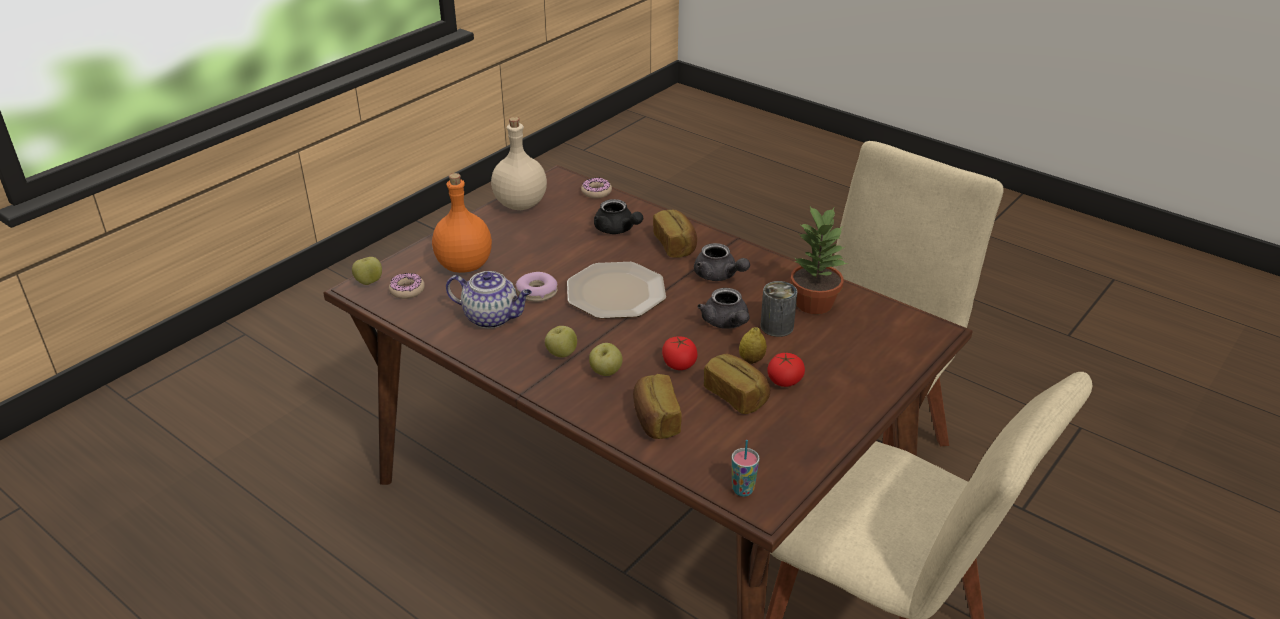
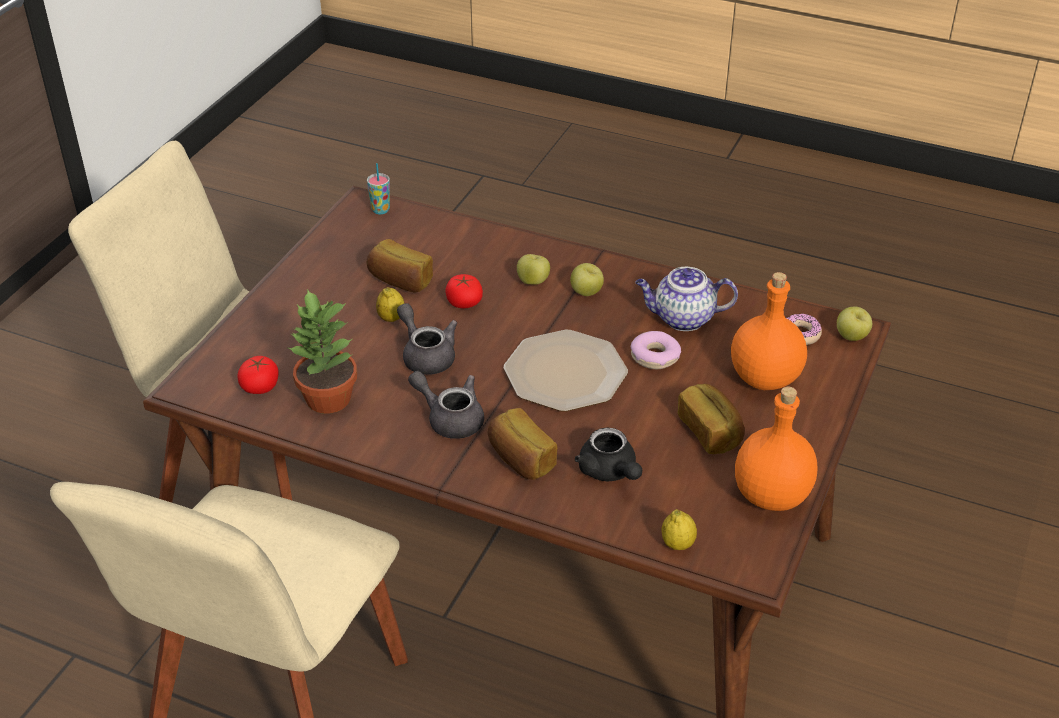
camera: 165 degrees right, 5 degrees up
(520, 204) = (772, 496): beige bottle -> orange bottle
(596, 192) = (677, 544): donut -> lemon
(617, 230) = (610, 472): black teapot -> black teapot turned 150 degrees counterclockwise
(655, 420) = (469, 248): bread -> bread (711, 431)
(777, 326) = (369, 361): can -> none
(784, 380) = (355, 303): tomato -> tomato (260, 386)

